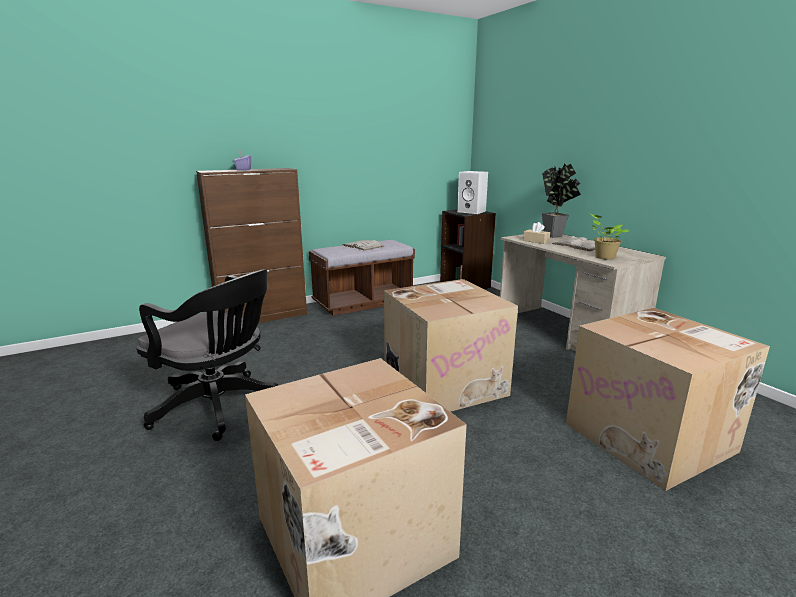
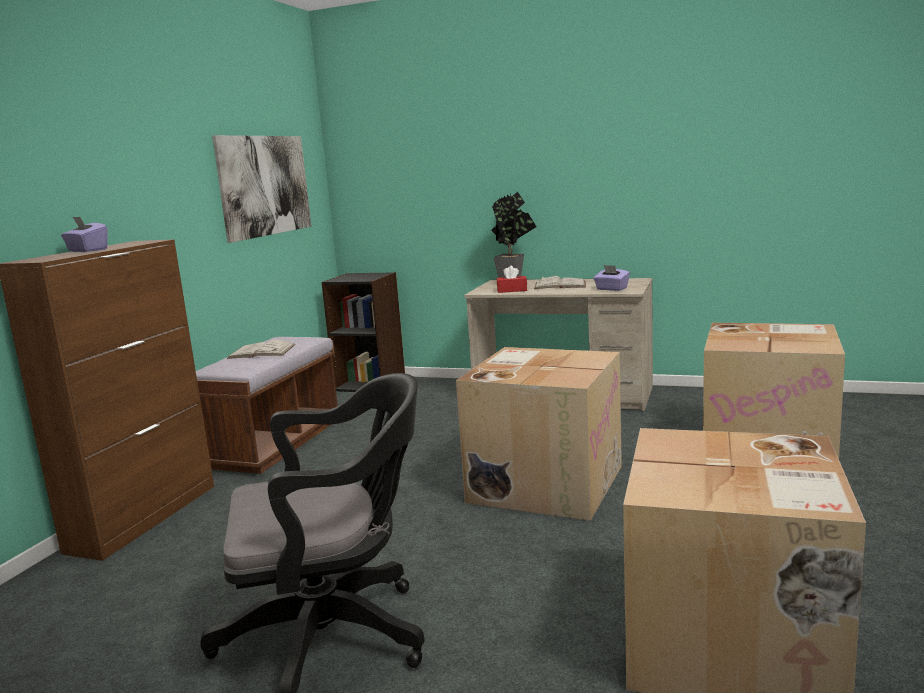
camera: 40 degrees left, 5 degrees down
(406, 142) = (265, 185): none -> picture
(472, 211) = (364, 276): white speaker -> none
(536, 241) = (512, 290): beige tissue box -> red tissue box
(603, 257) = (611, 289): potted plant -> purple tissue box

